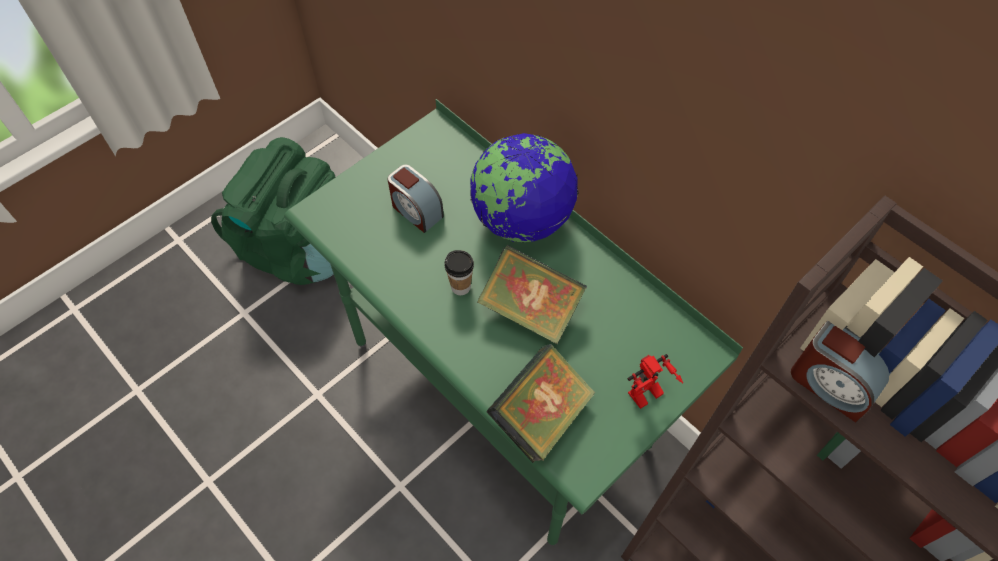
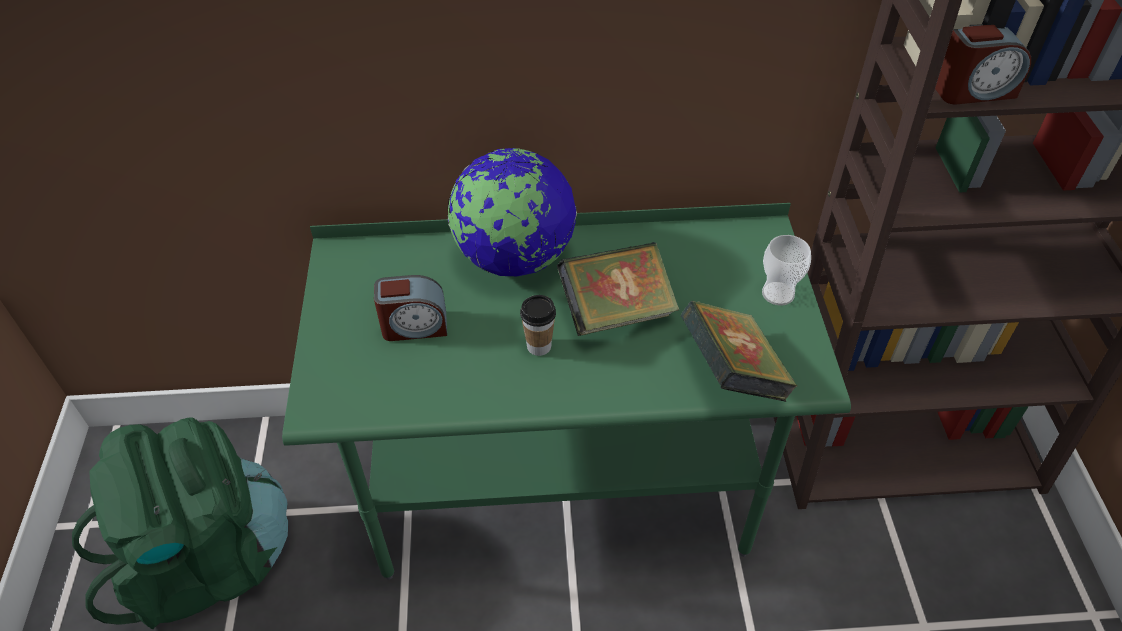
camera: 50 degrees left, 10 degrees down
(646, 398) = (778, 293): toy robot -> cup

